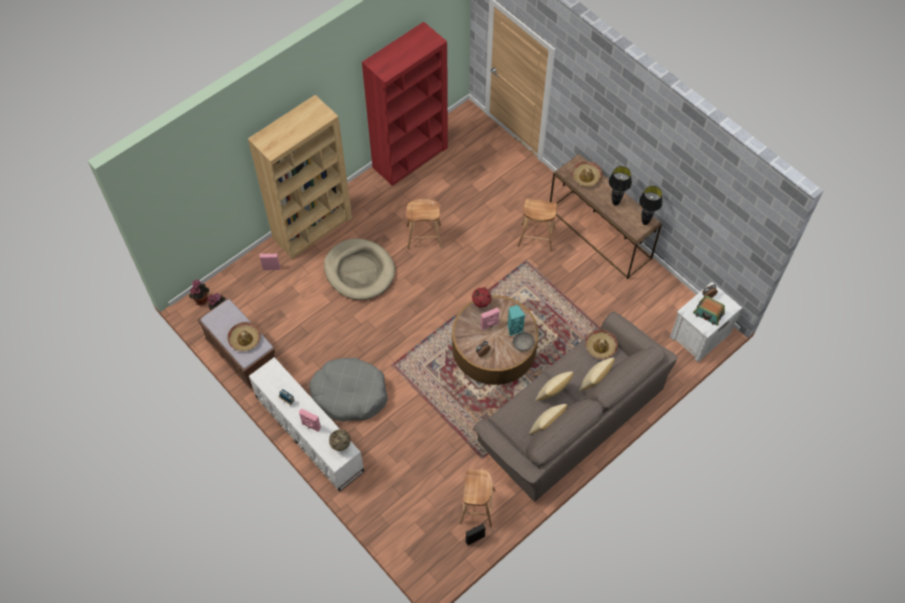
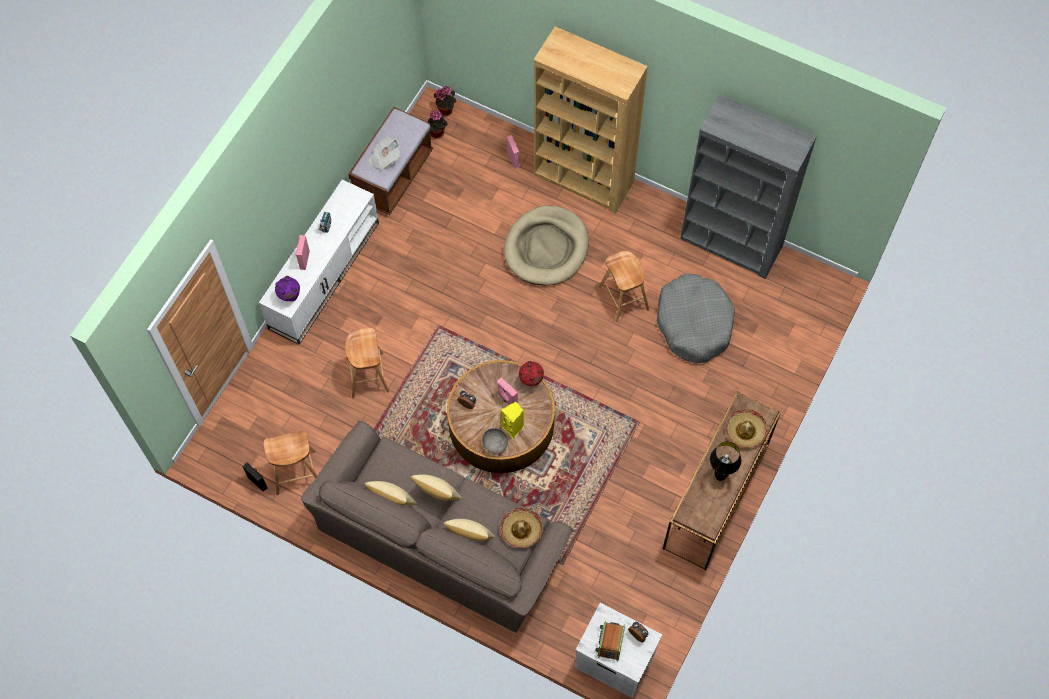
camera: 70 degrees right, 5 degrees up
(244, 339) = (385, 158): hat -> newspaper
(341, 446) = (290, 297): beige vase -> purple vase
(349, 394) = (385, 296): grey dog bed -> grey dog bed (694, 323)
(410, 157) = (731, 243): red bookcase -> grey bookcase
(514, 328) = (513, 427): turquoise speaker -> yellow speaker
(537, 237) = (678, 423): brown stool -> brown stool (368, 375)
(645, 222) = (705, 521): black table lamp -> none

